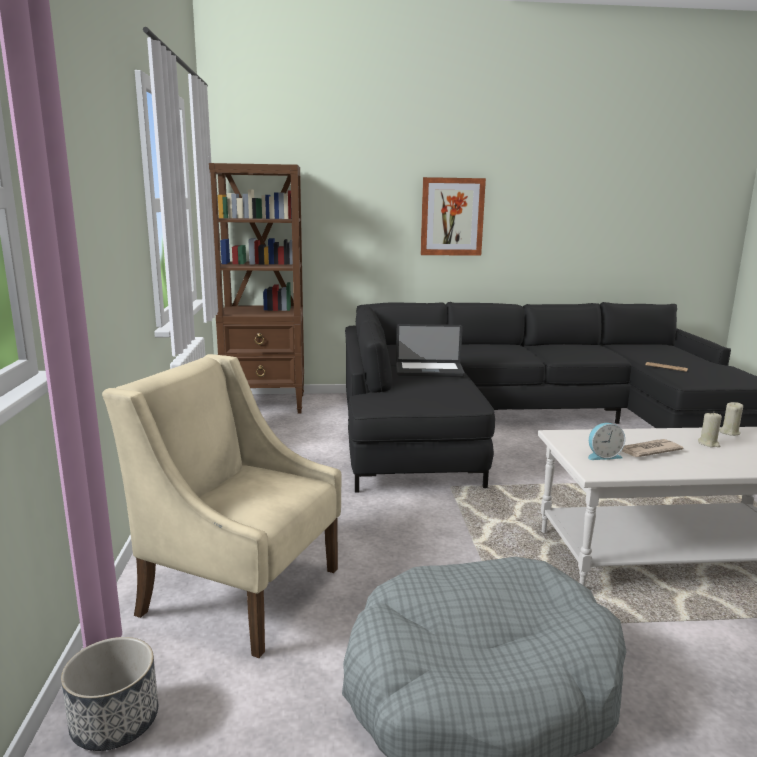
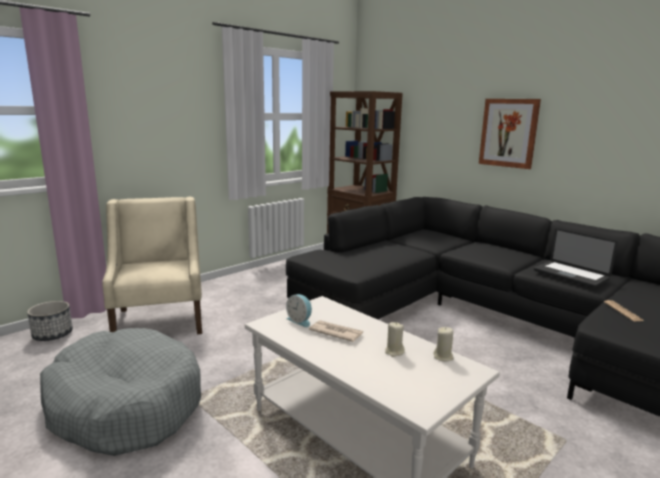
camera: 50 degrees right, 0 degrees up
(429, 371) = (396, 250): laptop -> laptop (570, 275)

